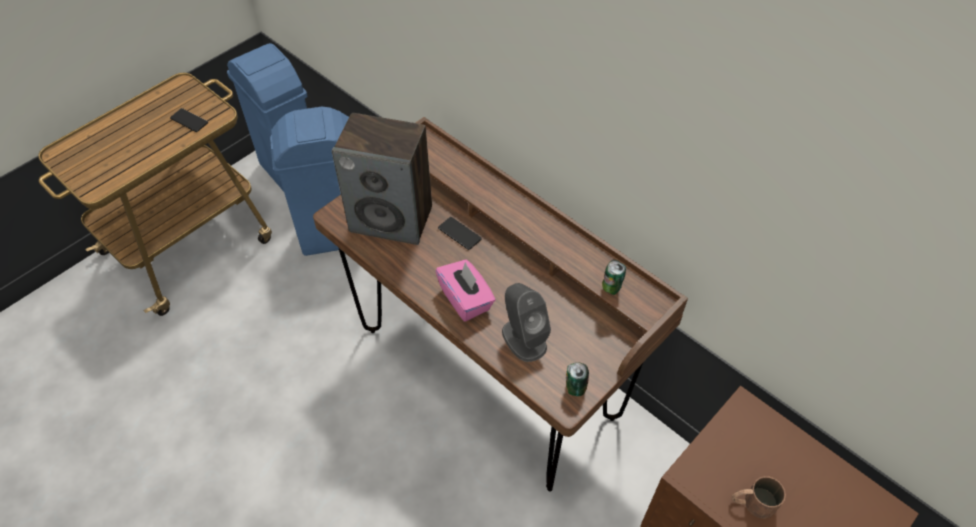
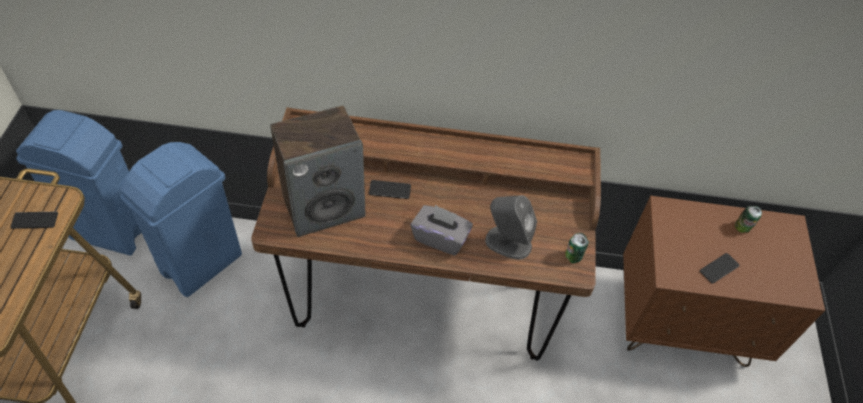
camera: 40 degrees left, 0 degrees up
(466, 300) = (440, 238): pink tissue box -> grey tissue box
(611, 288) = (545, 169): can -> can (742, 228)
(752, 503) = (719, 268): brown mug -> phone

